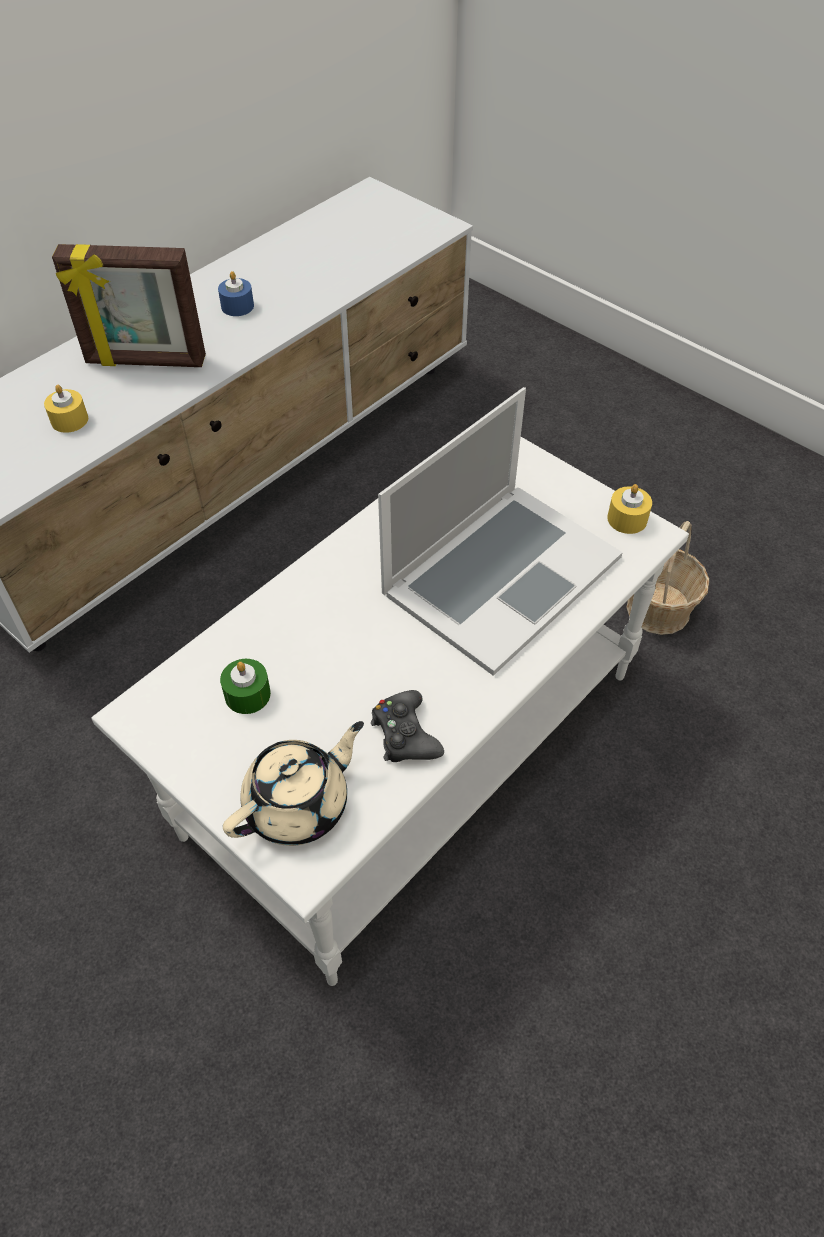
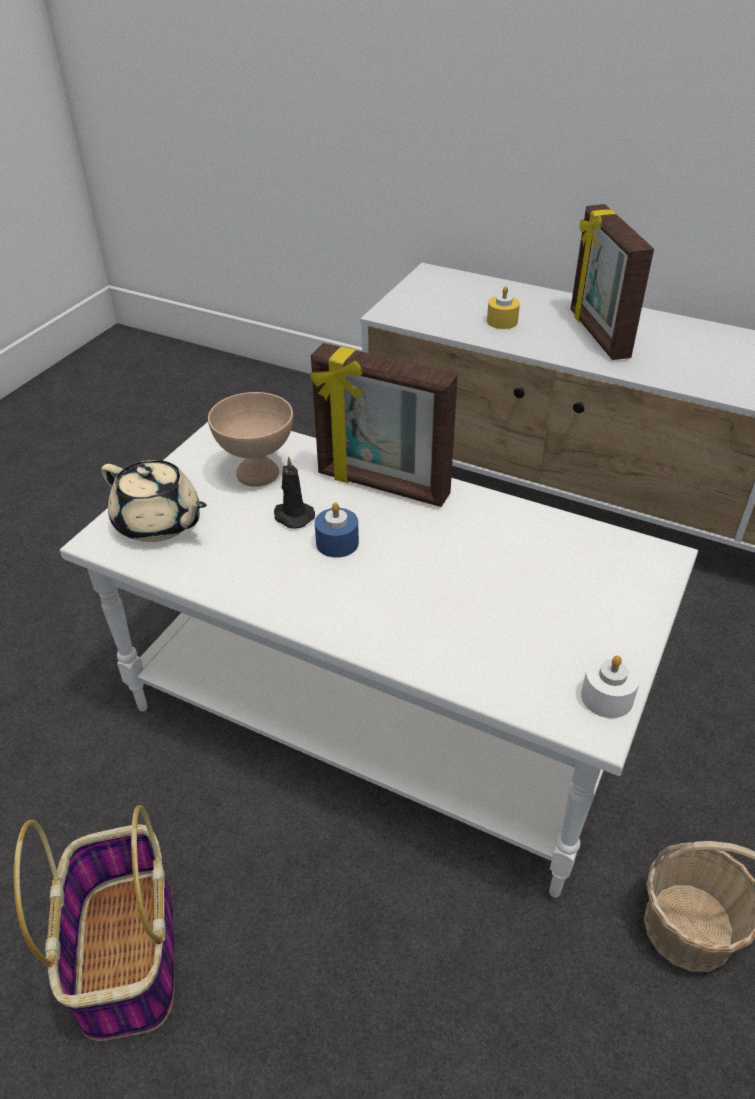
camera: 75 degrees right, 10 degrees down
(237, 306) = (714, 359): blue candle -> blue candle (337, 543)
(247, 694) = (259, 473): green candle -> beige bowl
(318, 592) = (382, 486): none -> picture frame
(336, 676) = (292, 516): none -> black candle
(405, 734) = (240, 569): black game controller -> none
(500, 574) = (462, 599): laptop -> none
(616, 1017) = (127, 951): none -> basket
(627, 519) = (607, 697): yellow candle -> white candle

